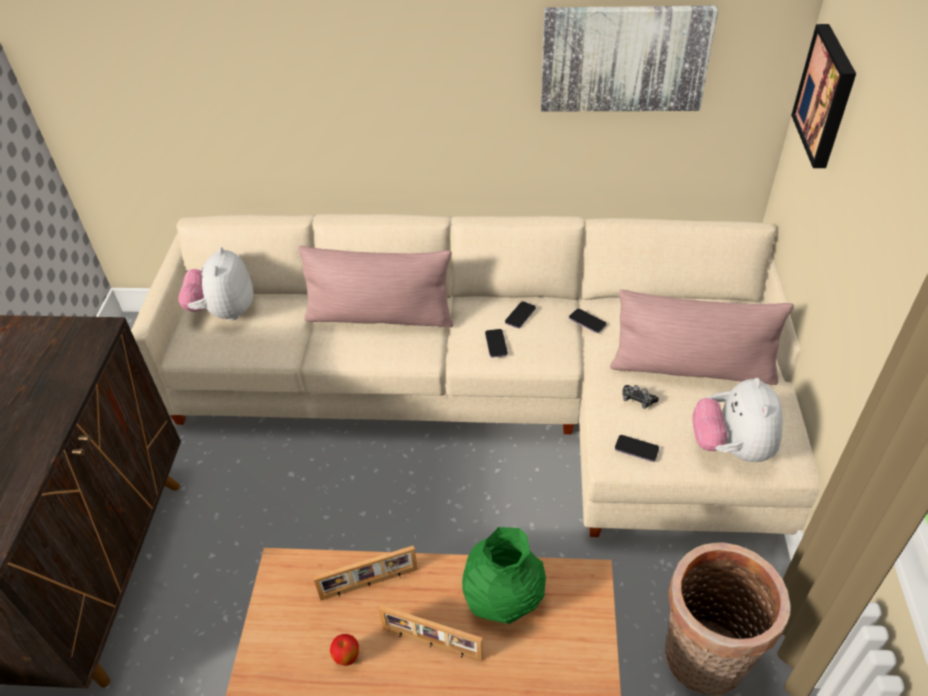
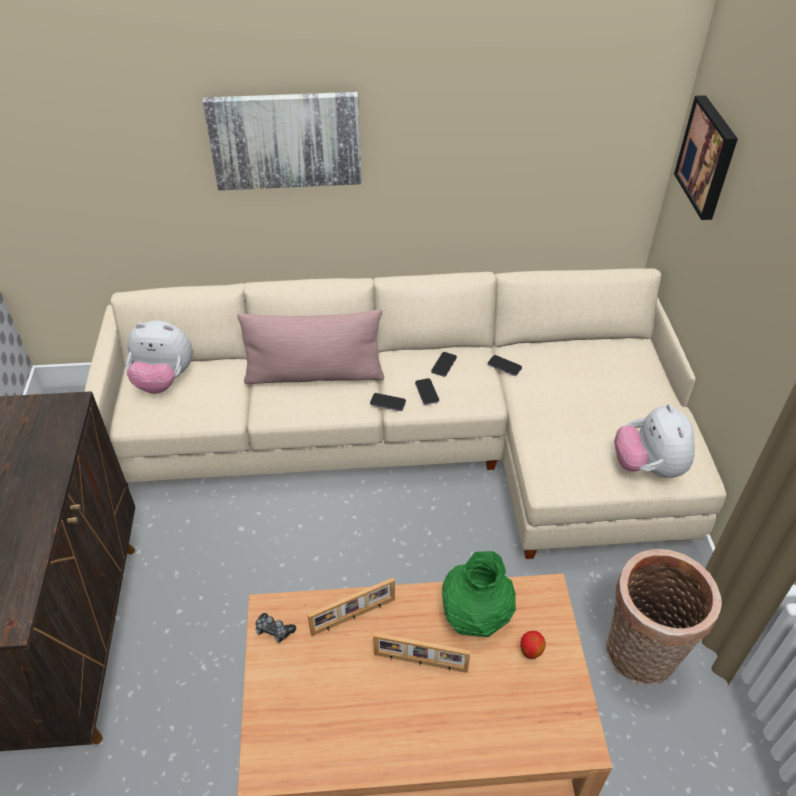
camera: 10 degrees left, 0 degrees up
(224, 311) = (164, 380): plush toy -> plush toy turned 75 degrees counterclockwise
(347, 658) = (346, 684): apple -> apple (530, 652)
(624, 58) = (527, 129): picture -> picture (286, 140)
(636, 449) = (567, 476): phone -> phone (388, 403)
(637, 400) = (561, 432): game controller -> game controller (274, 630)
(692, 368) = (603, 401): pink pillow -> none

